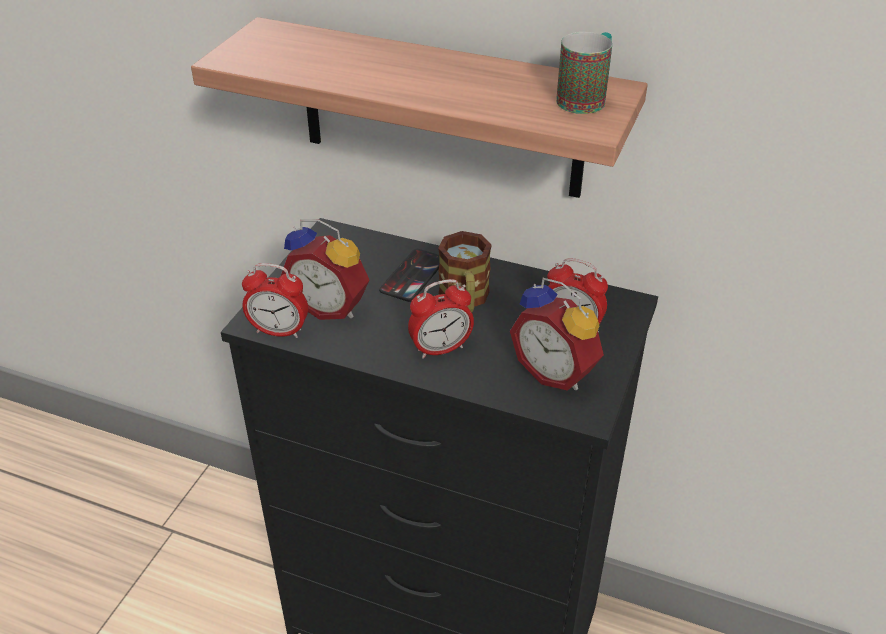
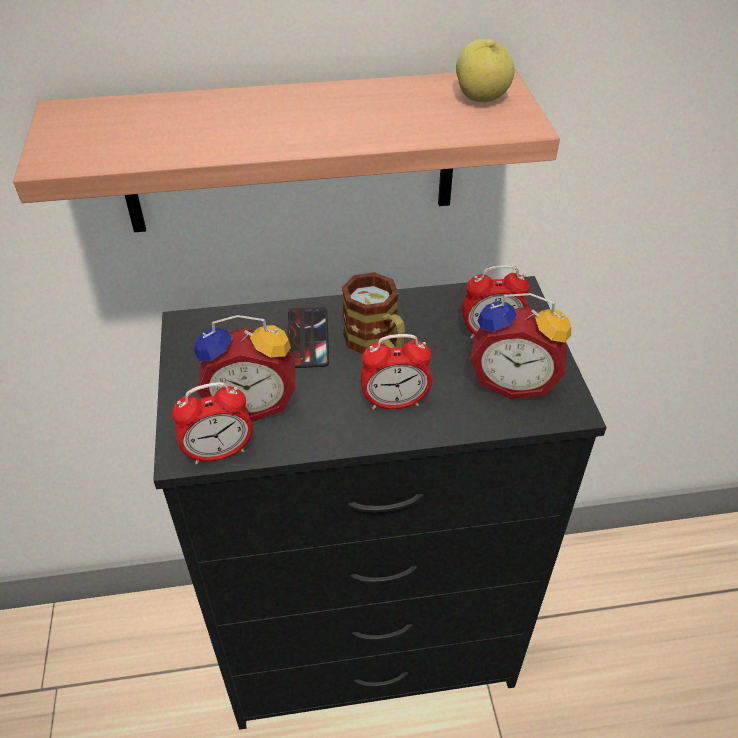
camera: 30 degrees left, 5 degrees up
(440, 349) = (395, 402): alarm clock -> alarm clock turned 45 degrees clockwise
(586, 98) = (482, 97): mug -> apple

